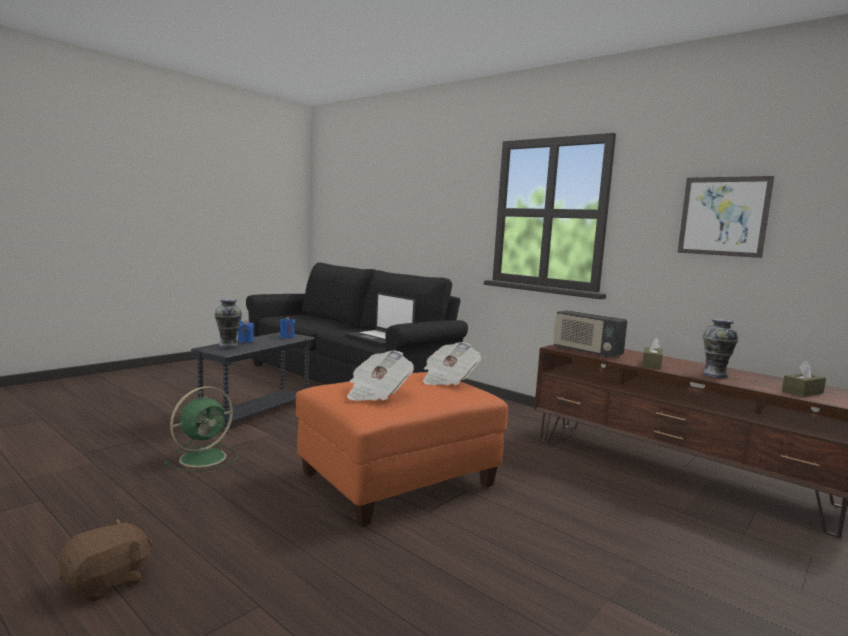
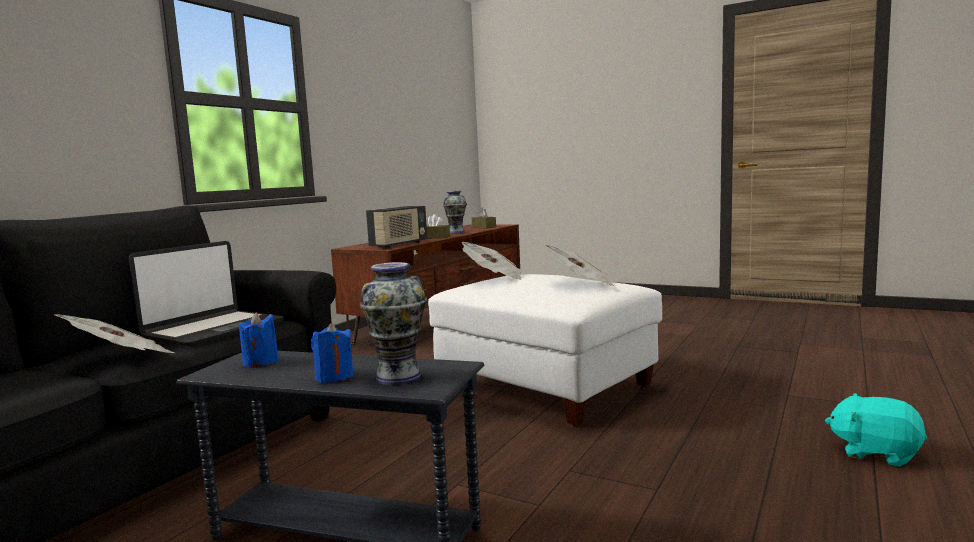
camera: 100 degrees left, 0 degrees up
(107, 582) = (875, 452): brown plush toy -> turquoise plush toy
(205, 457) = (592, 508): green fan -> none
(339, 331) = (122, 360): none -> newspaper
(397, 481) = (546, 387): orange ottoman -> white ottoman
(723, 216) = (381, 115): picture -> none

